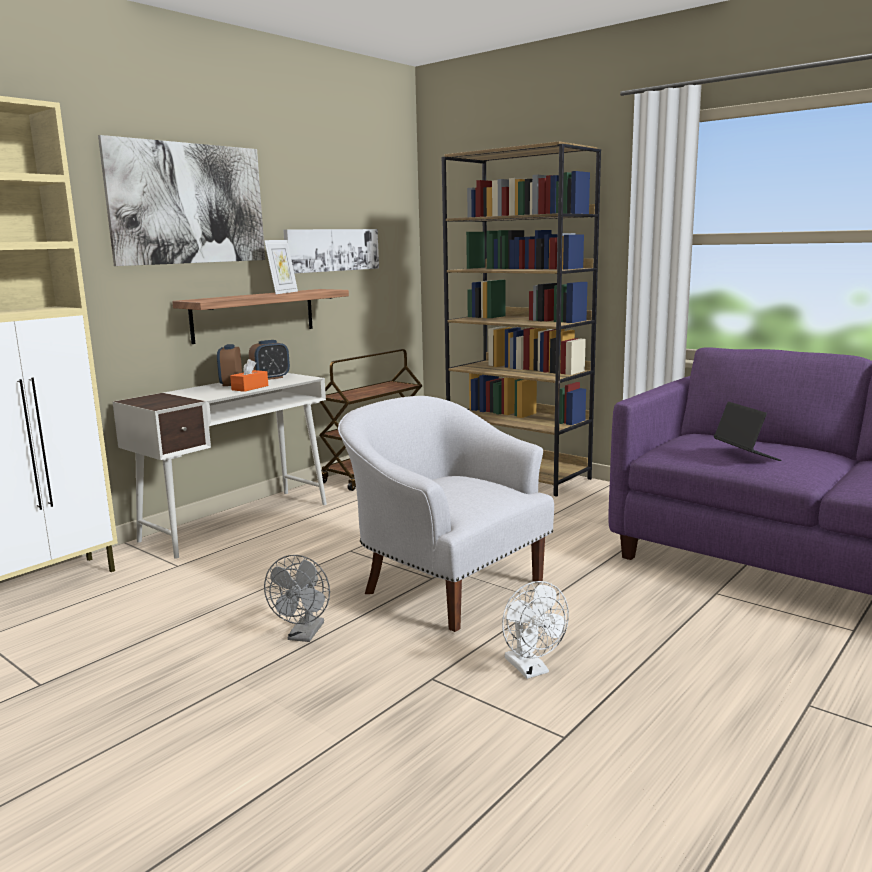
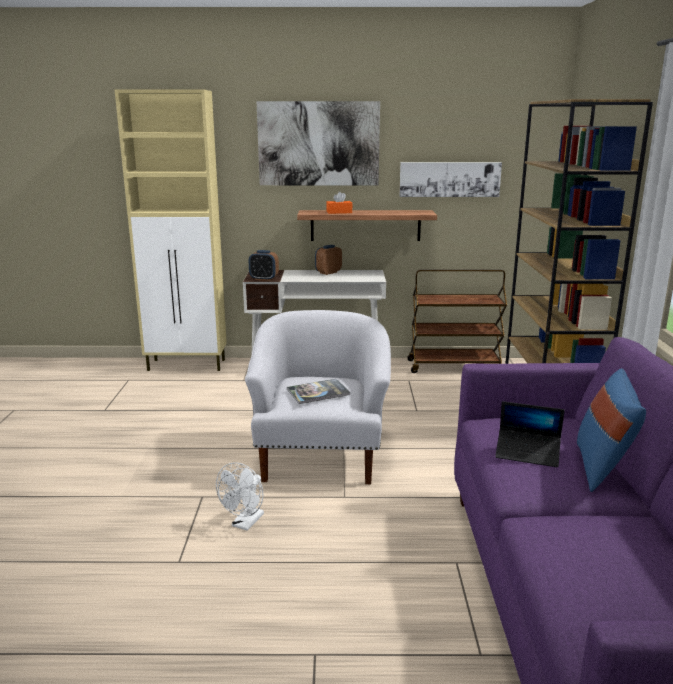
camera: 50 degrees right, 5 degrees up
(250, 388) = (326, 278): orange tissue box -> orange tissue box (339, 212)
(270, 378) = (360, 273): alarm clock -> alarm clock (264, 279)
(283, 292) = (384, 211): picture frame -> none
(304, 635) = (209, 443): grey fan -> none
(466, 491) = (318, 392): none -> book
(745, 455) = (527, 453): laptop -> laptop turned 75 degrees clockwise
(791, 447) = (602, 468): none -> blue pillow

